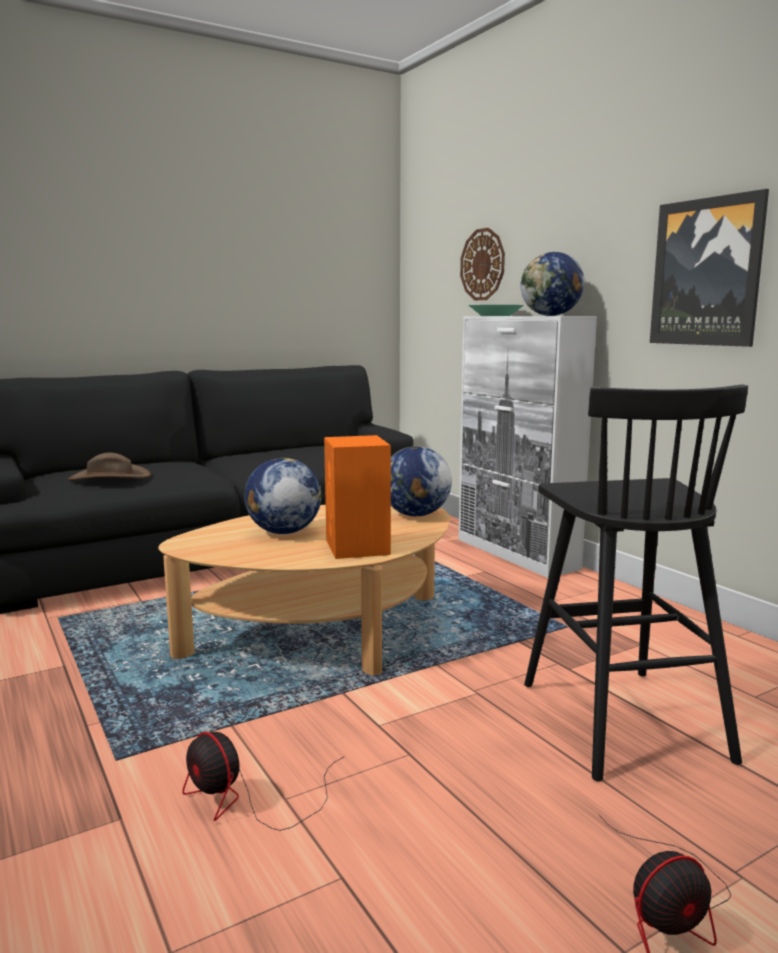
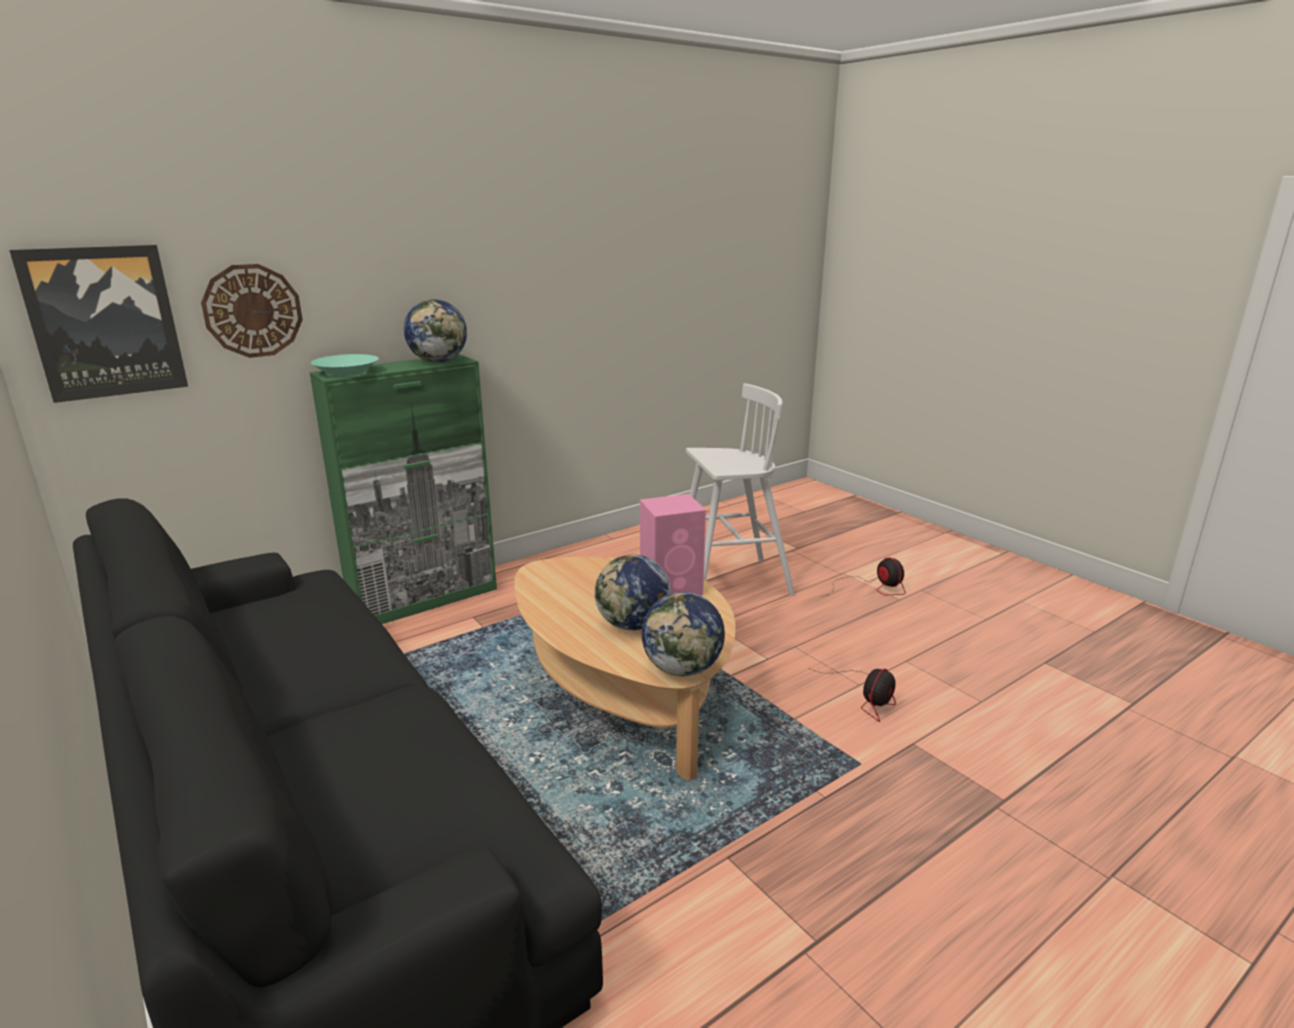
camera: 95 degrees left, 10 degrees up
(109, 477) = (417, 780): brown hat -> none
(357, 548) = (672, 588): orange speaker -> pink speaker
(415, 515) = (569, 569): globe -> globe (683, 669)
(516, 554) = (425, 600): white cabinet -> green cabinet
(619, 718) = (729, 583): black stool -> white stool
(706, 272) = (546, 309): picture -> picture (105, 322)

